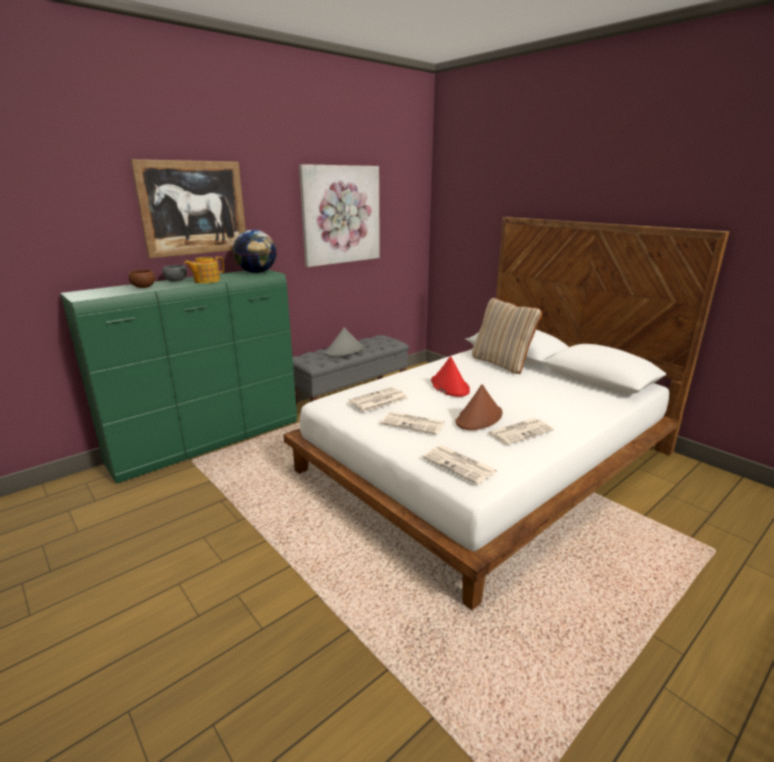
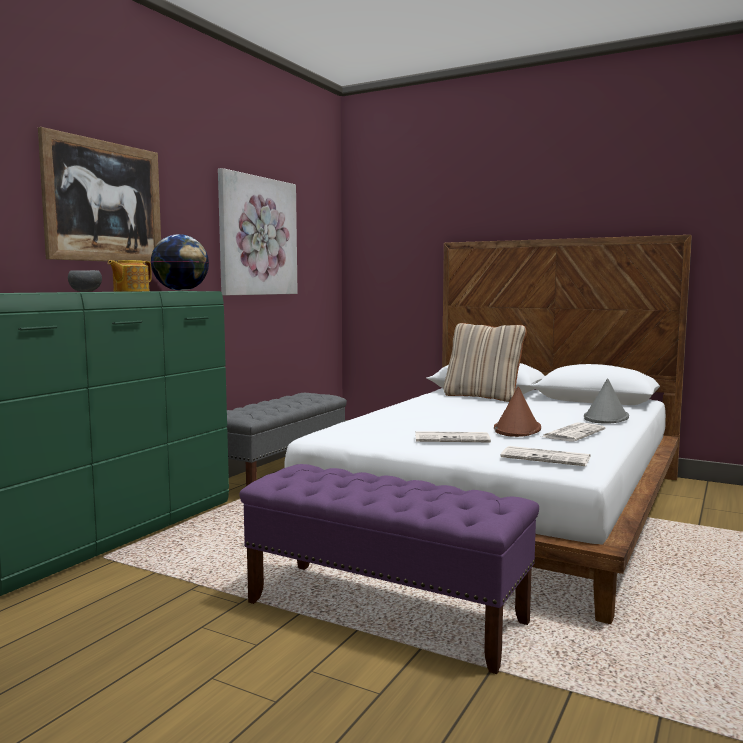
camera: 20 degrees left, 15 degrees down
(143, 287) = (51, 292): brown bowl -> none
(321, 553) = (385, 612): none -> purple bench
(344, 351) = (275, 406): grey hat -> grey hat (606, 418)
(378, 400) = (388, 426): newspaper -> none
(449, 386) = (453, 412): red hat -> none

